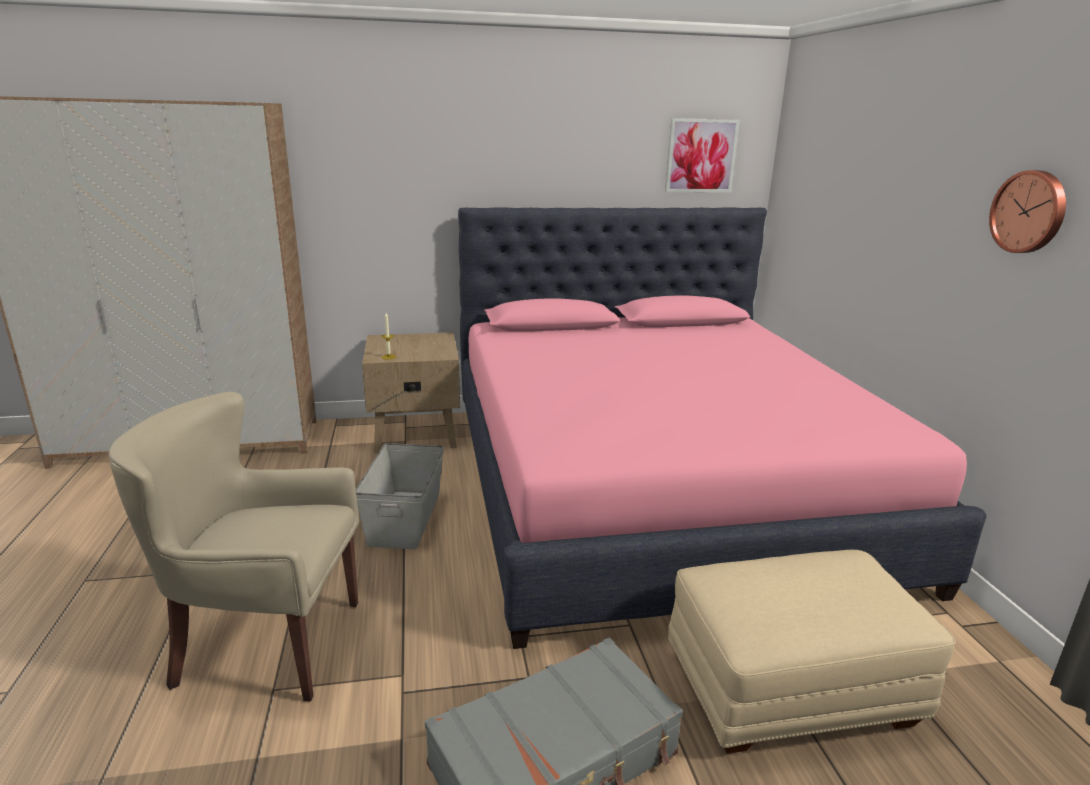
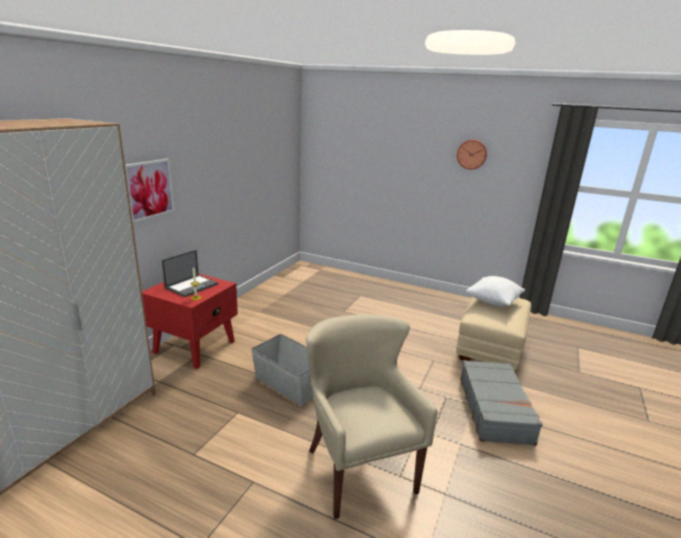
camera: 55 degrees left, 0 degrees up
(265, 644) = (359, 469): beige armchair -> beige armchair turned 120 degrees clockwise
(416, 346) = (192, 286): none -> laptop
(416, 433) = (195, 346): beige nightstand -> red nightstand
(655, 486) = (345, 310): pink bed -> none
(701, 156) = (279, 133): picture -> picture (149, 189)
(815, 578) = (493, 302): none -> white pillow

